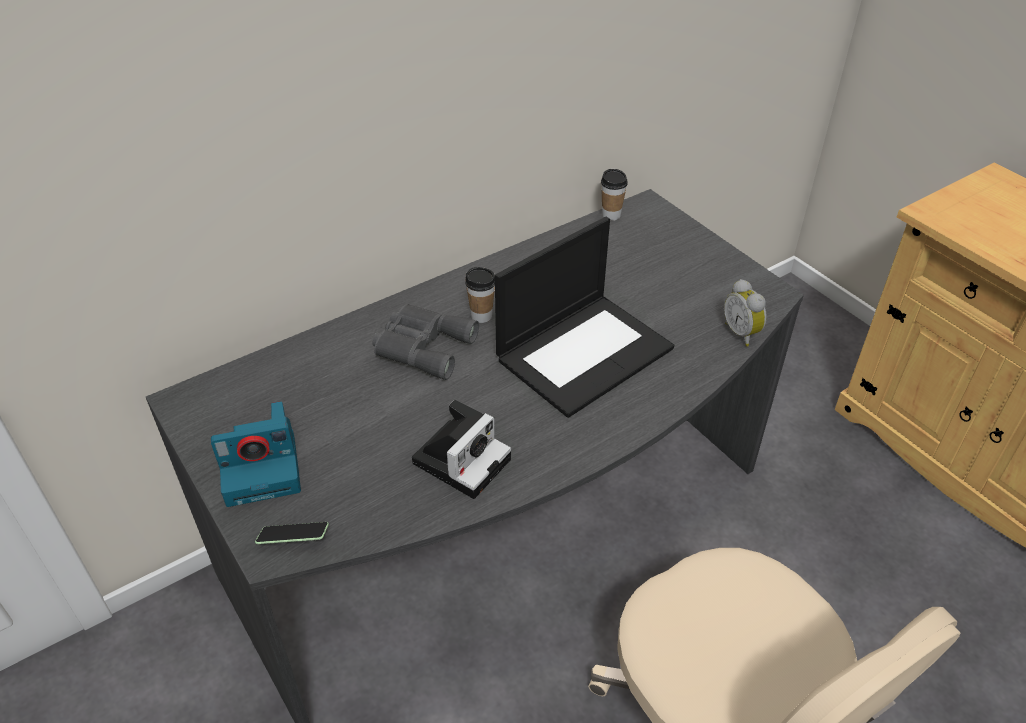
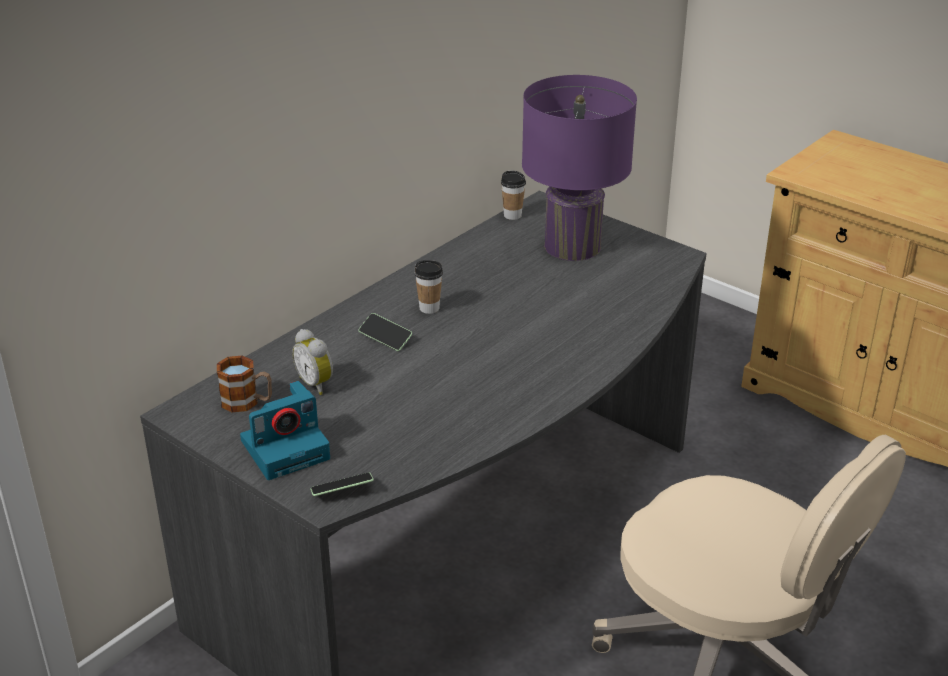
camera: 15 degrees left, 10 degrees down
(252, 400) = (247, 402): none -> mug
(421, 346) = (385, 338): grey binoculars -> phone
(463, 458) = (463, 412): camera -> none
(584, 352) = (535, 321): laptop -> none
(660, 263) = (572, 246): none -> purple table lamp
(742, 333) = (665, 288): alarm clock -> alarm clock (317, 384)

